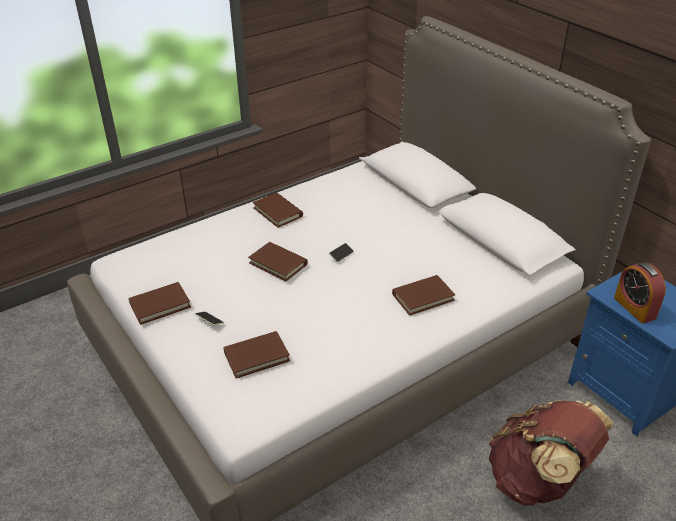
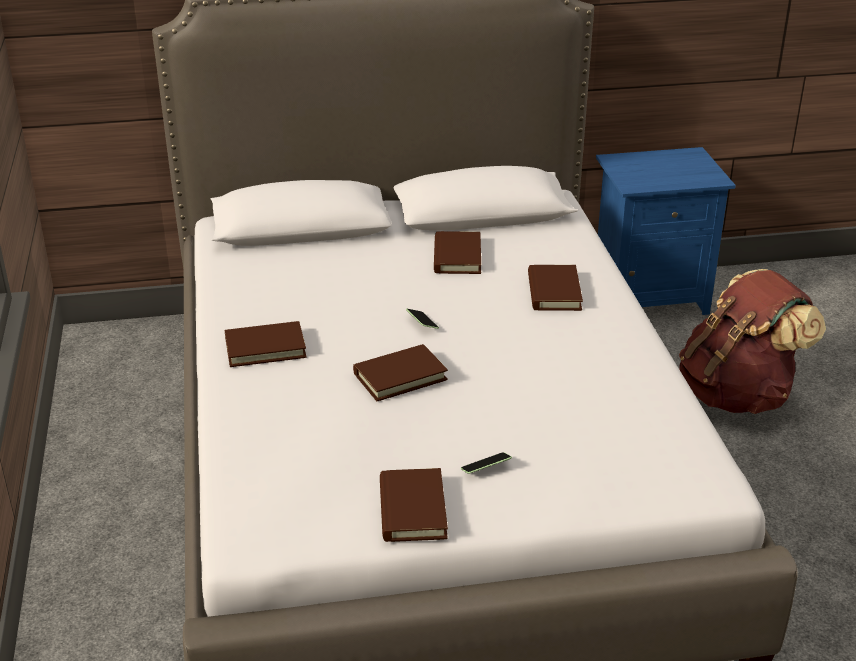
camera: 65 degrees left, 5 degrees down
(256, 356) = (589, 442): brown book -> brown book (457, 257)
(634, 308) = (666, 180): alarm clock -> none

